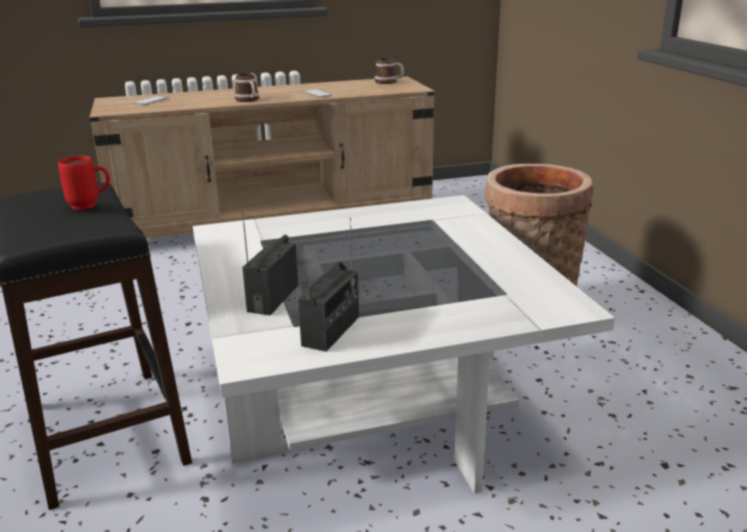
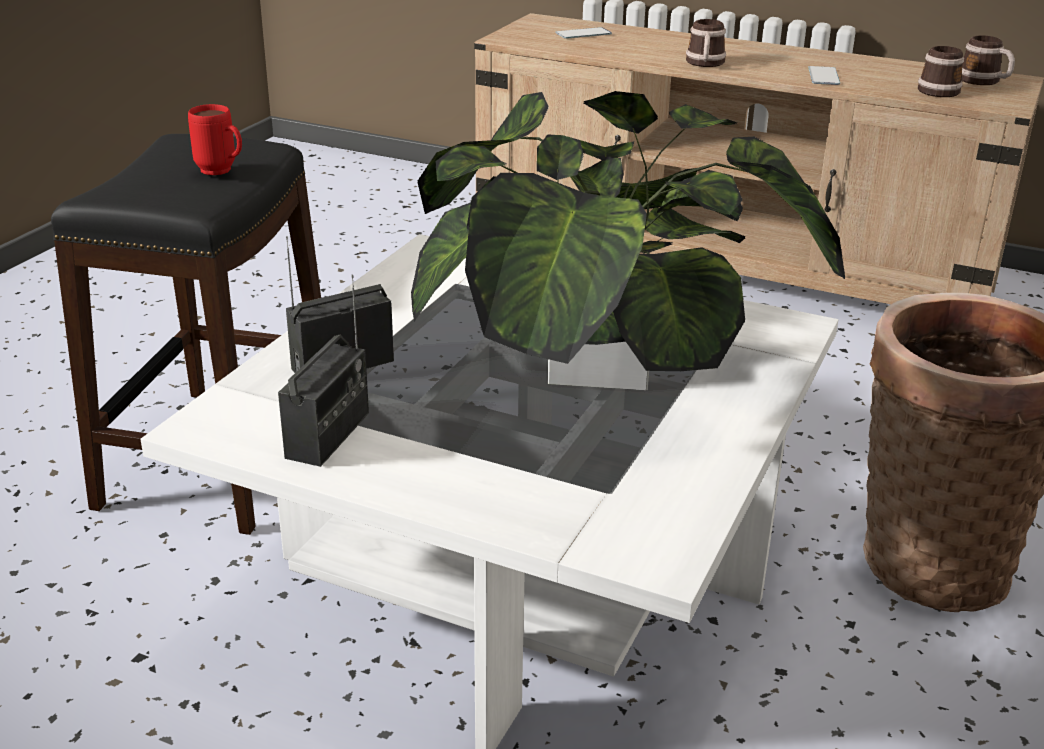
camera: 40 degrees right, 5 degrees up
(331, 331) = (328, 435): radio -> radio turned 45 degrees counterclockwise
(379, 88) = (941, 90): none -> mug
(400, 246) = (599, 362): none -> potted plant

